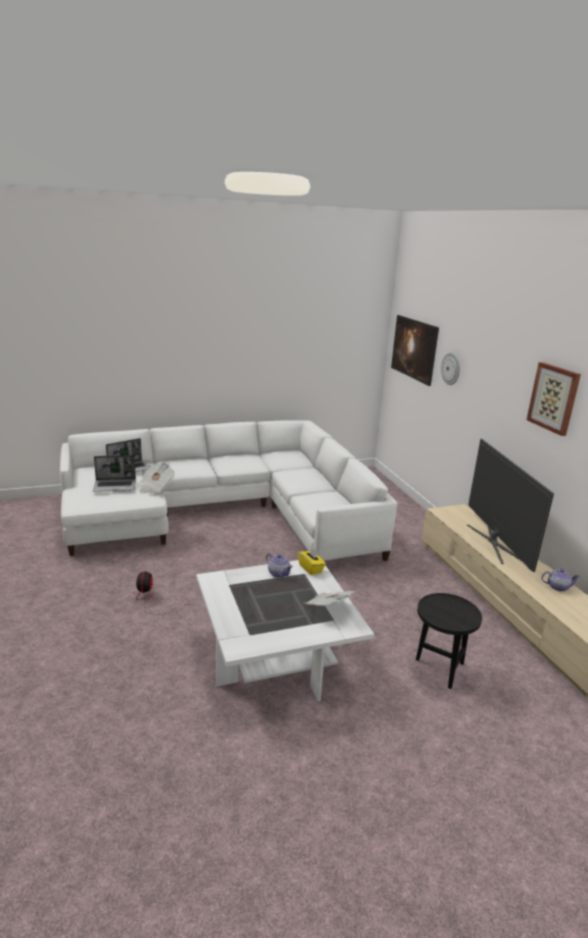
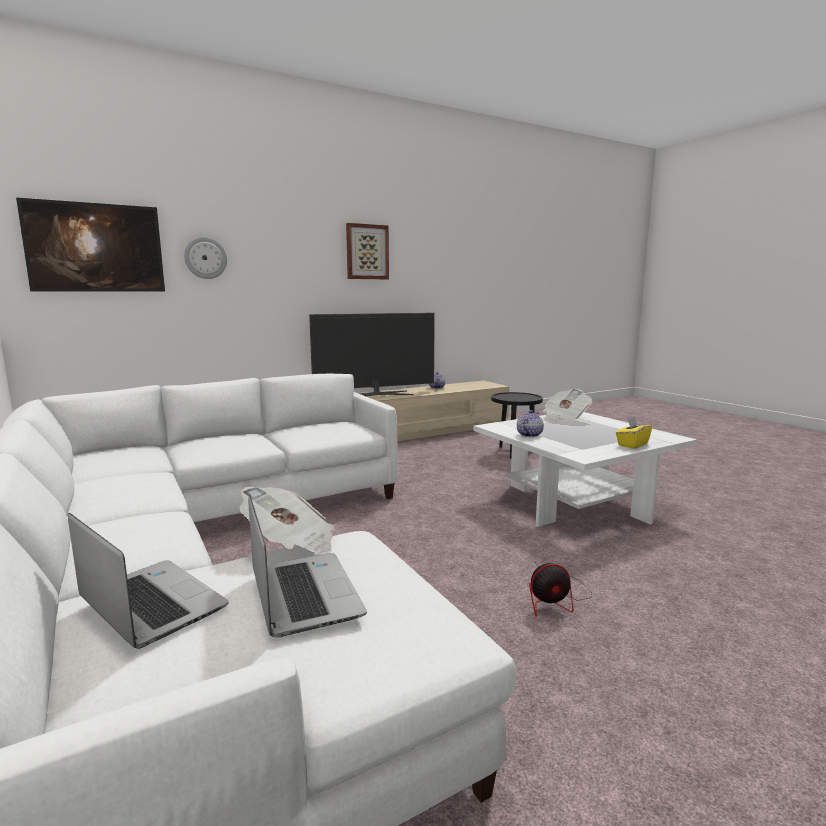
camera: 100 degrees left, 10 degrees down
(311, 568) = (502, 426): yellow tissue box -> yellow tissue box (632, 444)

